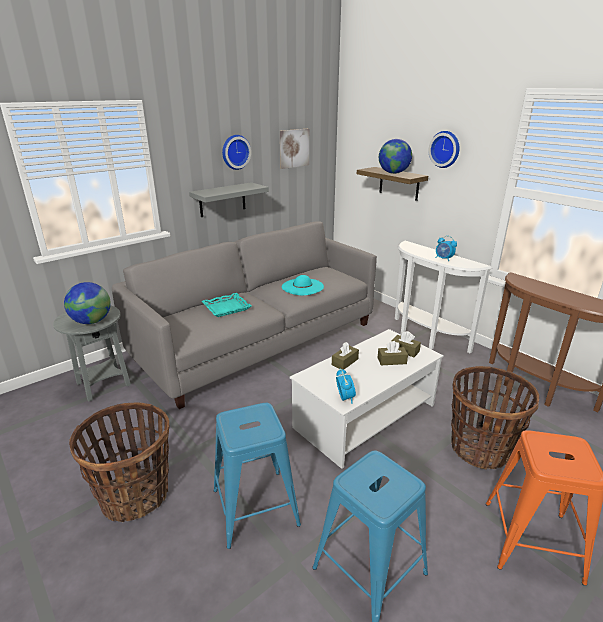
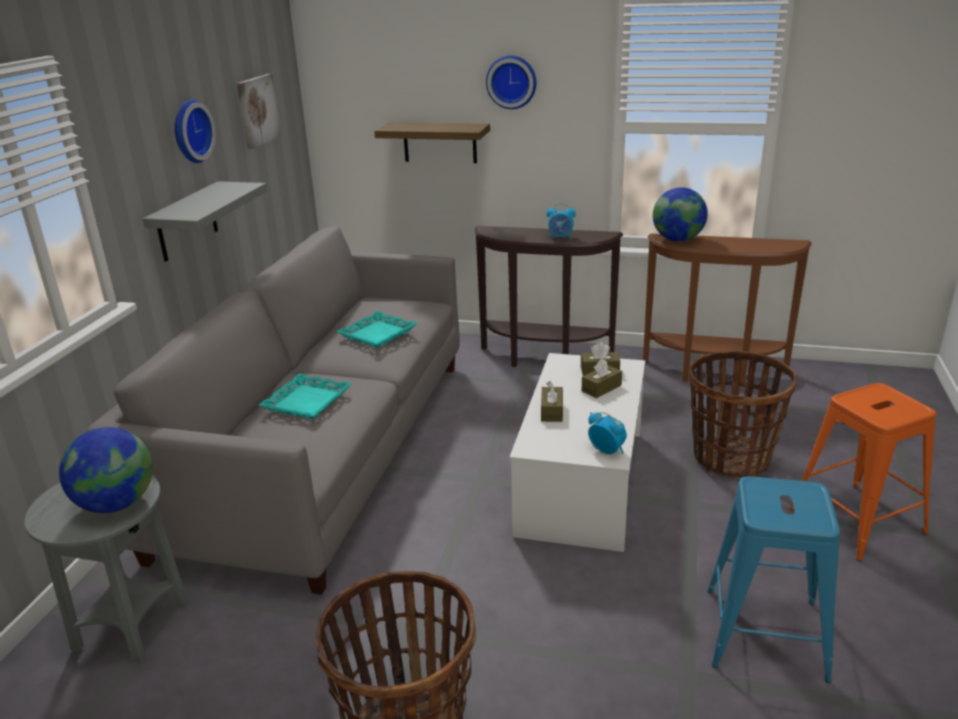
camera: 35 degrees left, 0 degrees up
(255, 507) = (580, 647): blue stool -> none
(302, 287) = (378, 334): turquoise hat -> turquoise tray
(393, 173) = (439, 127): globe -> globe (677, 240)
(424, 338) = (544, 360): white console table -> brown console table

